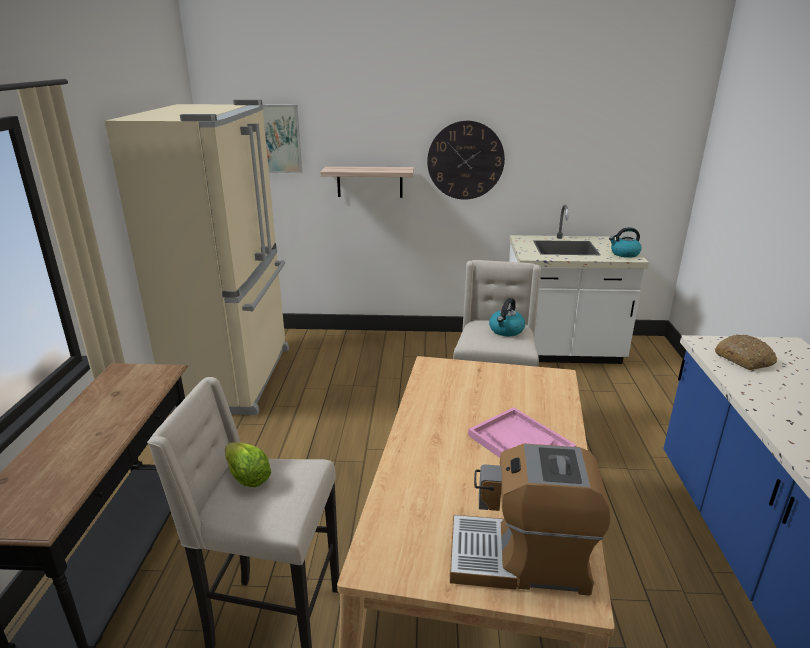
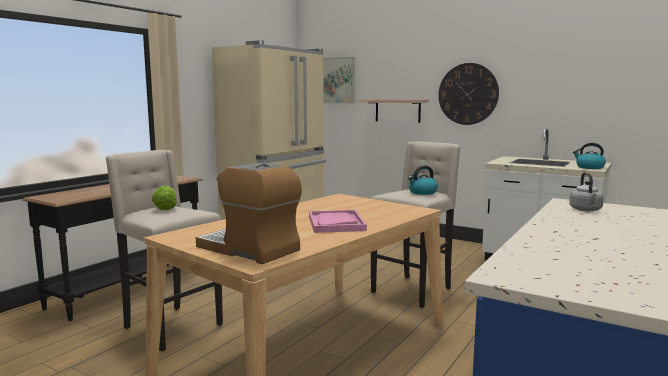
camera: 30 degrees right, 15 degrees down
(744, 359) = (586, 210): bread -> grey kettle

